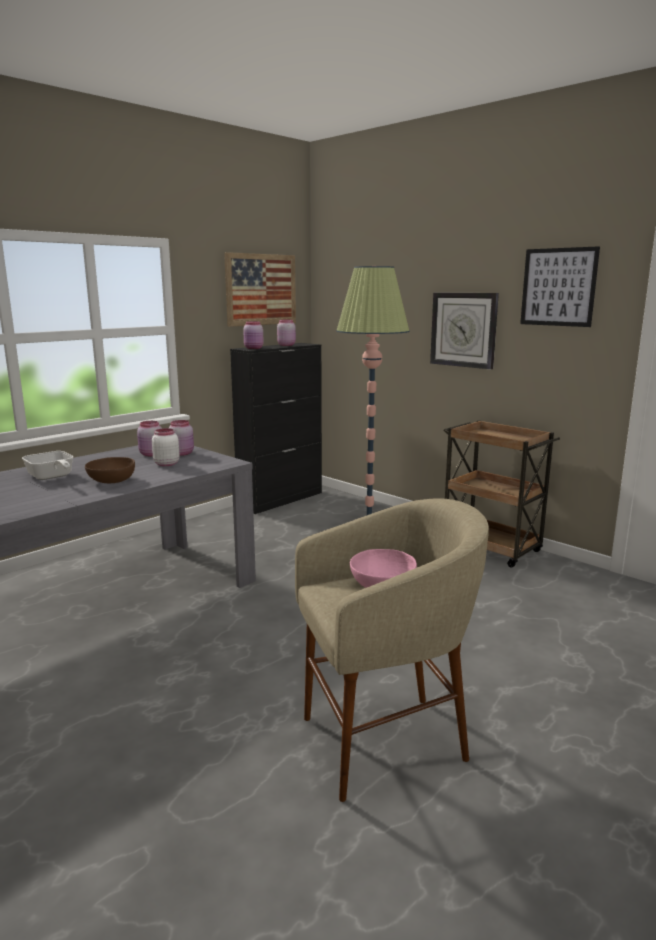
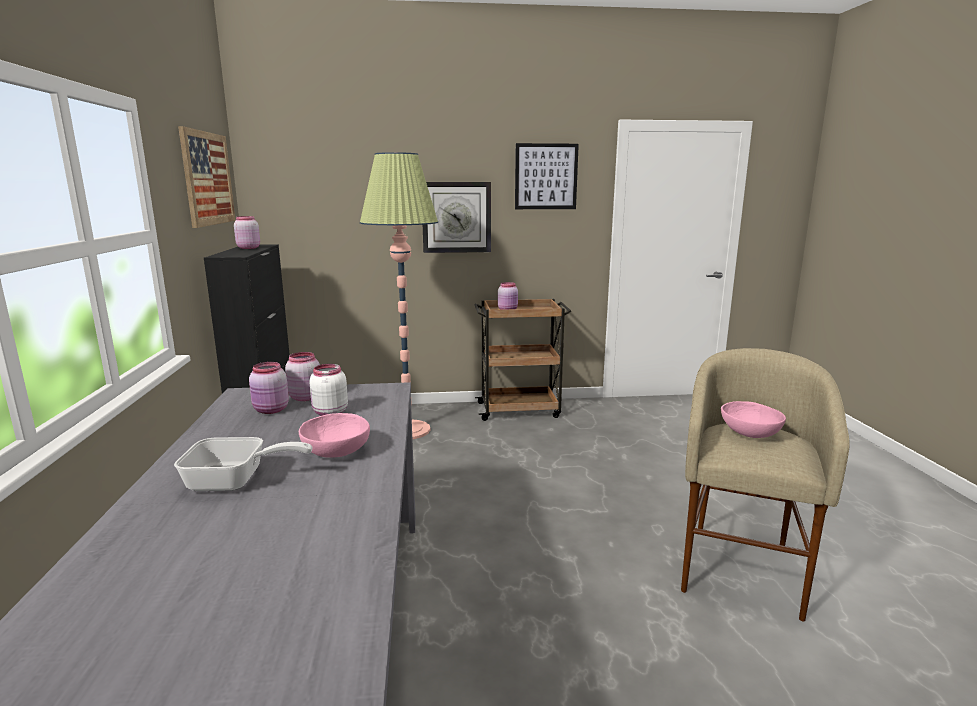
camera: 50 degrees left, 0 degrees up
(111, 481) = (335, 451): brown bowl -> pink bowl
(254, 348) = (234, 254): pink jar -> pink jar (508, 310)

